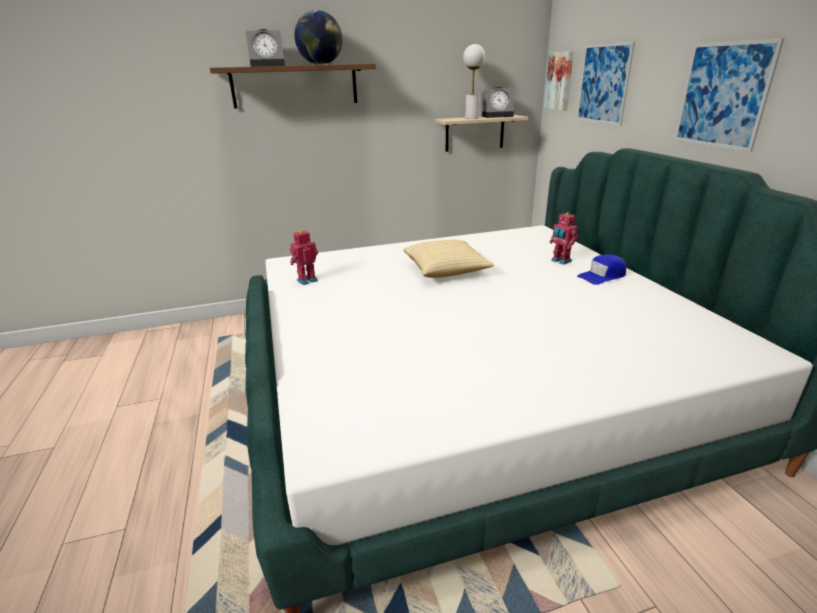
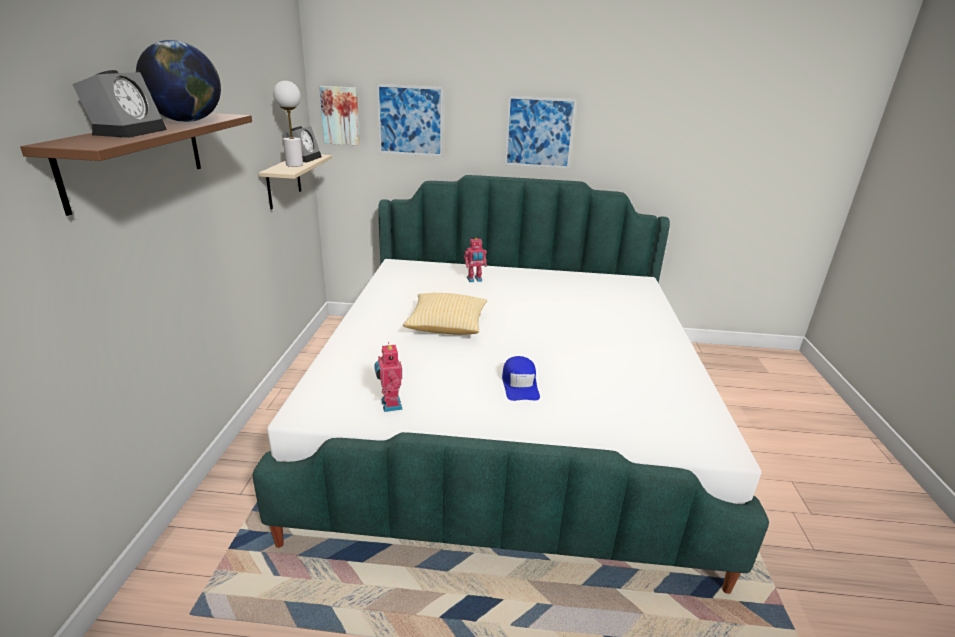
camera: 70 degrees left, 0 degrees up
(602, 276) = (515, 278): blue cap -> blue cap (520, 384)

